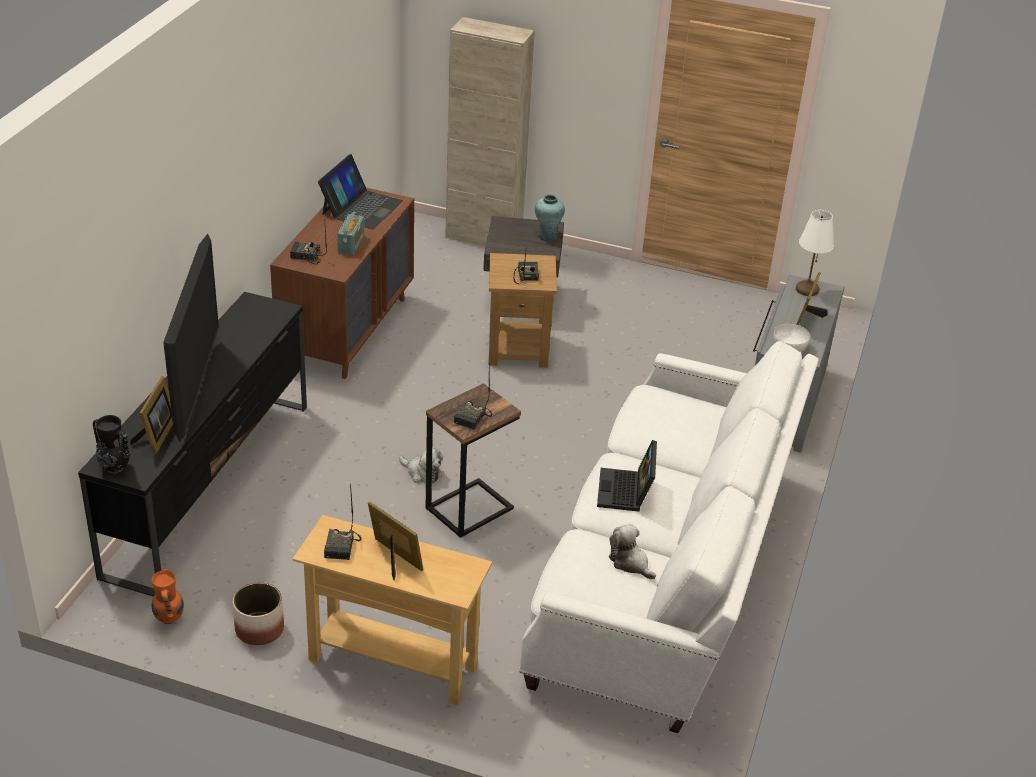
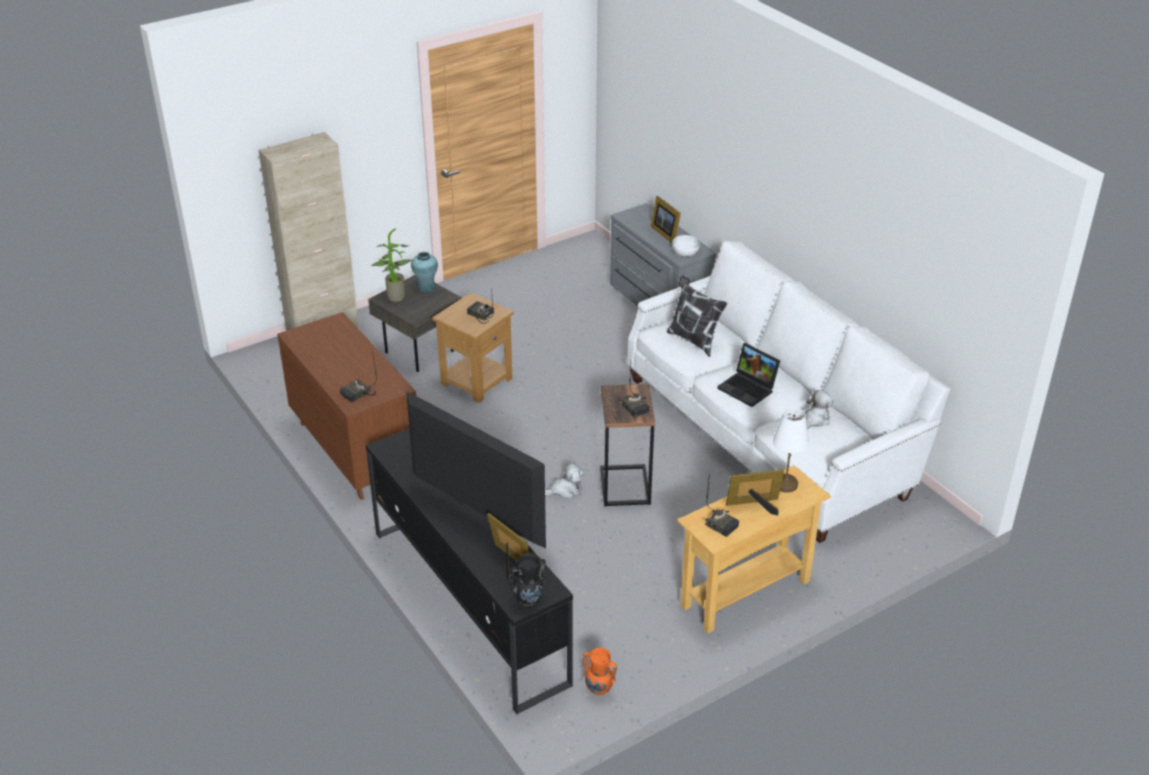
camera: 50 degrees left, 0 degrees up
(259, 629) = (654, 645): planter -> none
(351, 244) = (369, 366): radio -> none
(361, 207) = (323, 340): laptop -> none
(510, 227) = (394, 298): none -> potted plant
(630, 563) = (815, 420): plush toy -> plush toy turned 135 degrees clockwise
(664, 421) = (693, 340): none -> pillow
(807, 290) = (634, 217): white table lamp -> white table lamp (785, 484)

